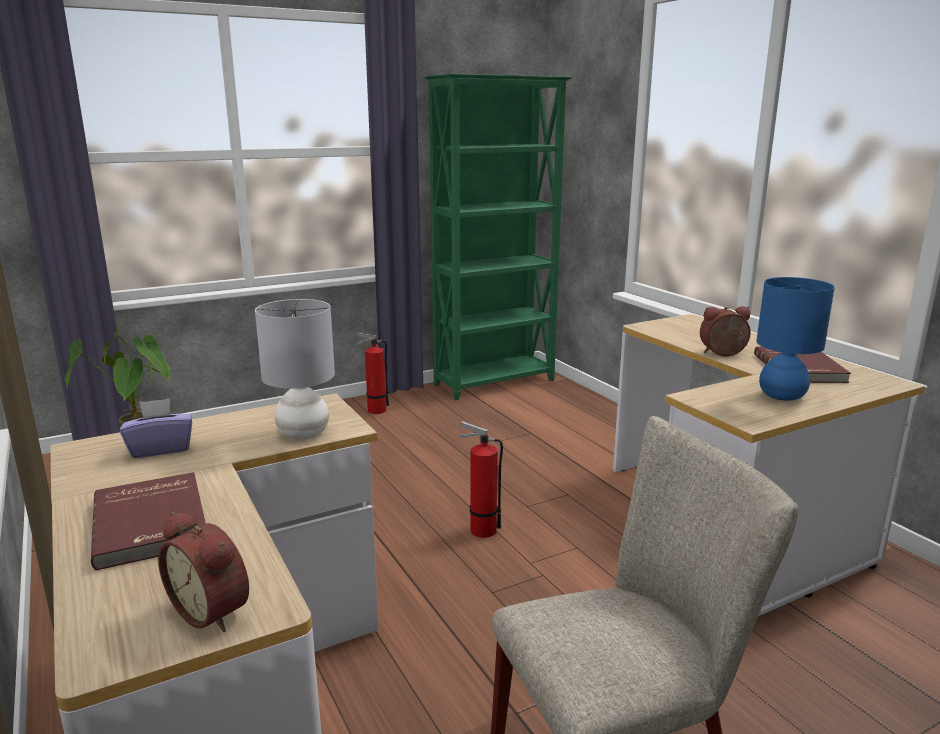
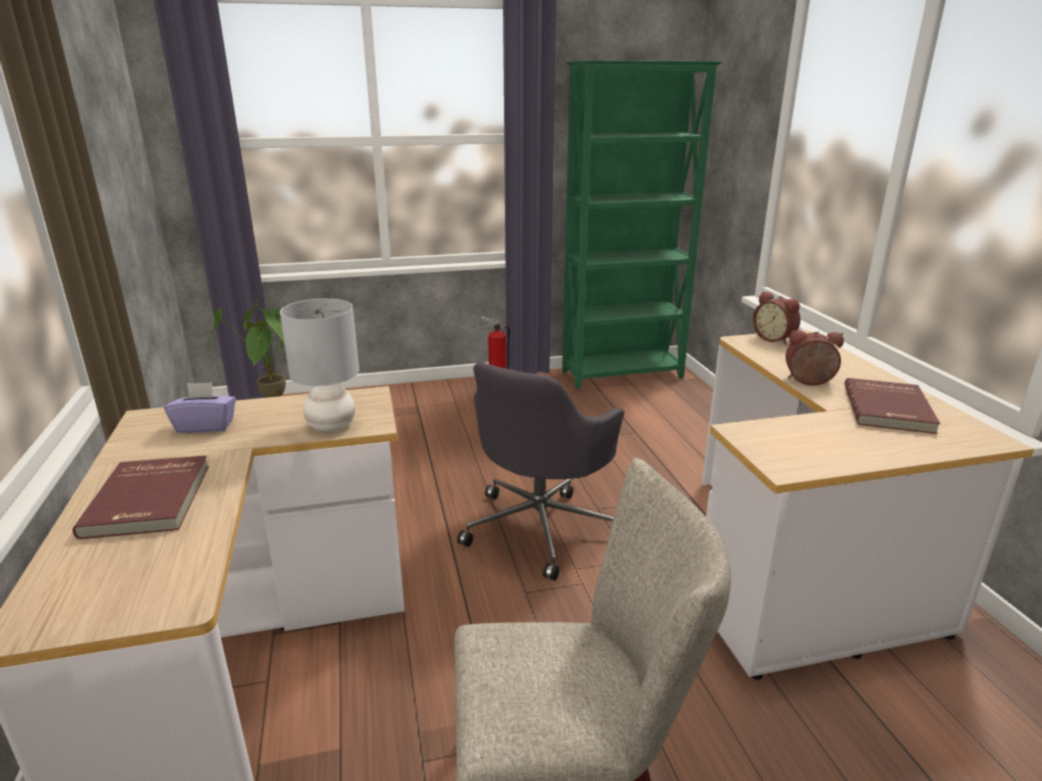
camera: 15 degrees right, 5 degrees up
(214, 610) = (138, 597): alarm clock -> alarm clock (774, 338)
(479, 530) = (541, 526): fire extinguisher -> grey office chair
(782, 396) = (843, 441): blue table lamp -> none

